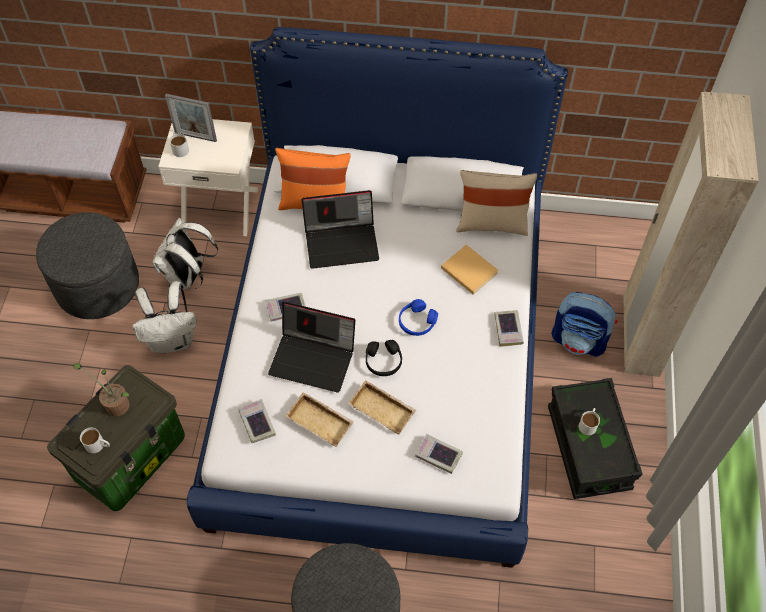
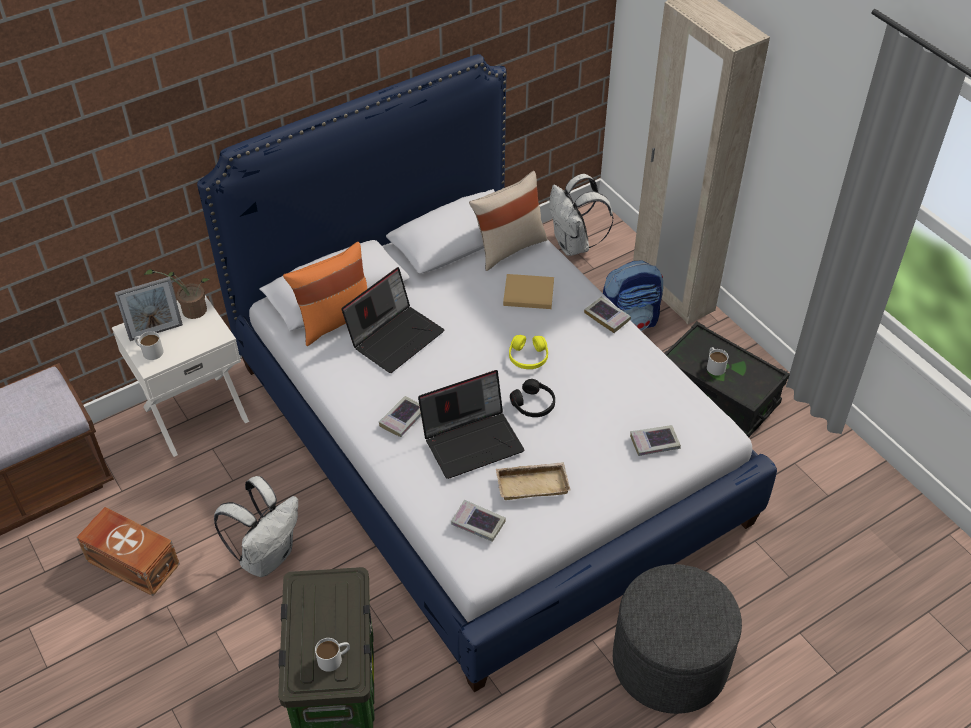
camera: 40 degrees left, 10 degrees down
(97, 285) = (133, 561): grey ottoman -> brown storage box
(115, 403) = (311, 612): potted plant -> potted plant (190, 310)
(188, 277) = (225, 492): white backpack -> white backpack (574, 245)
(383, 409) = (573, 440): beige tray -> none
(417, 322) = (528, 357): blue headphones -> yellow headphones

